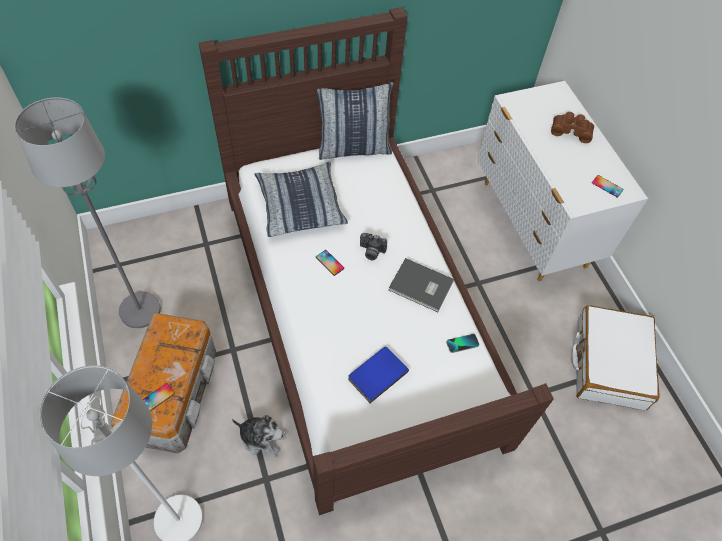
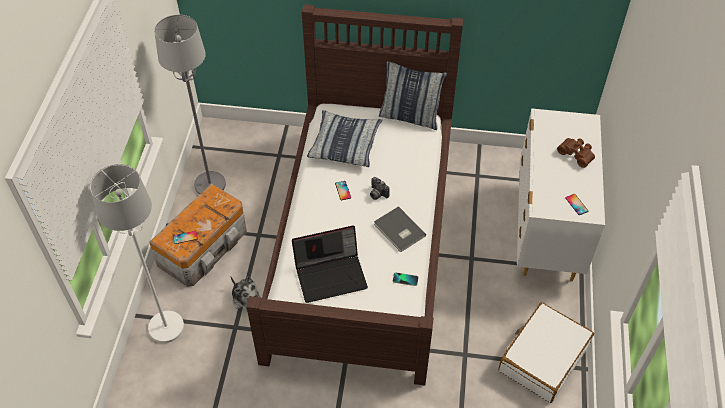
camera: 30 degrees right, 5 degrees down
(376, 374) = (331, 274): blue book -> laptop

